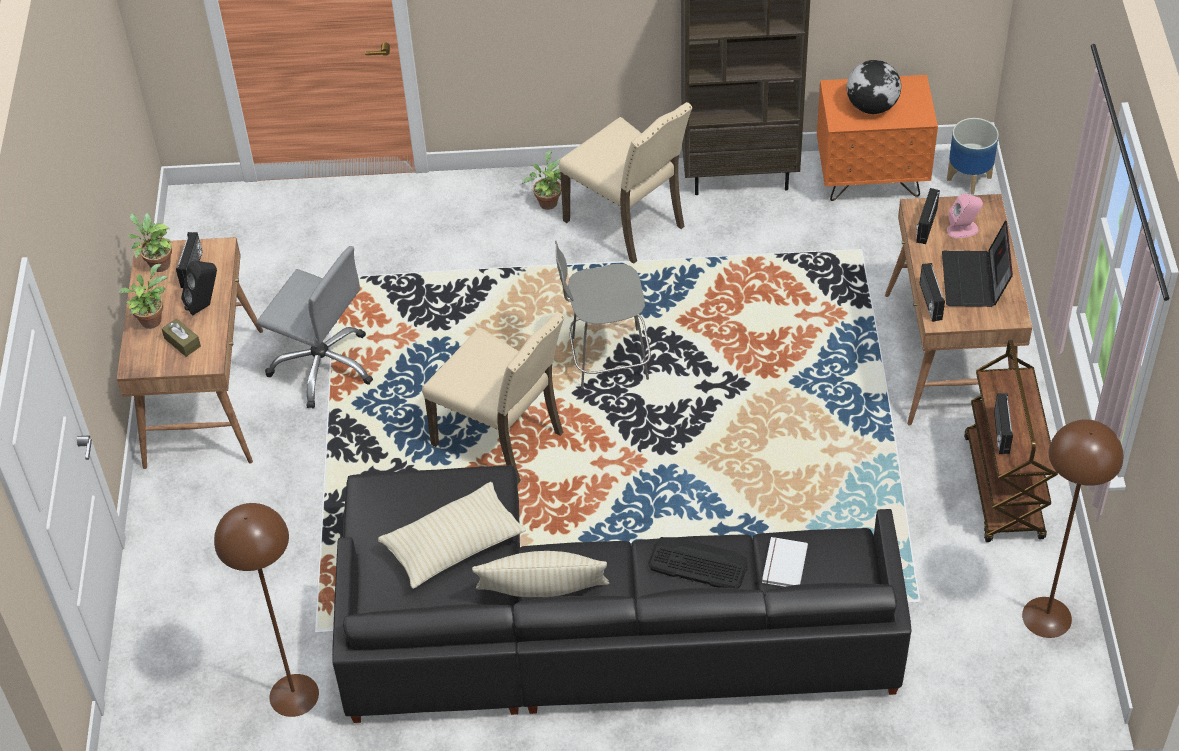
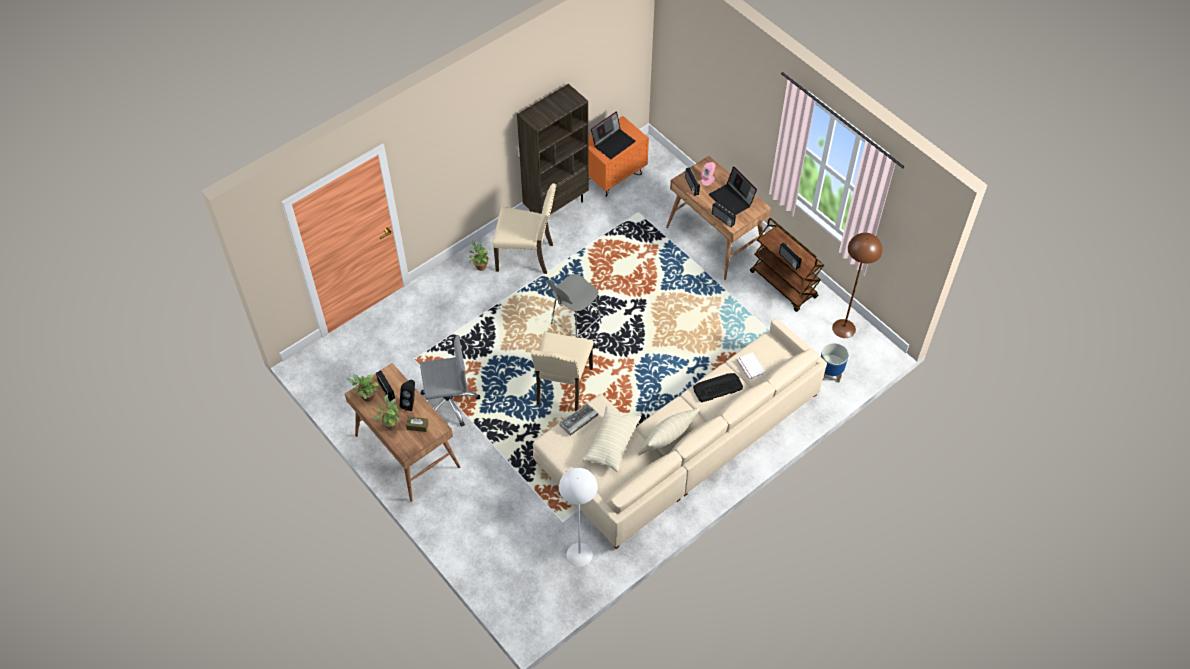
camera: 40 degrees left, 5 degrees up
(293, 695) = (579, 554): brown floor lamp -> white floor lamp
(436, 483) = (578, 421): none -> keyboard
(502, 438) = (562, 387): beige chair -> beige chair turned 105 degrees clockwise
(587, 633) = (676, 448): black sofa -> beige sofa
(872, 106) = (613, 142): globe -> laptop
(968, 179) = (654, 155): planter -> planter (829, 374)

